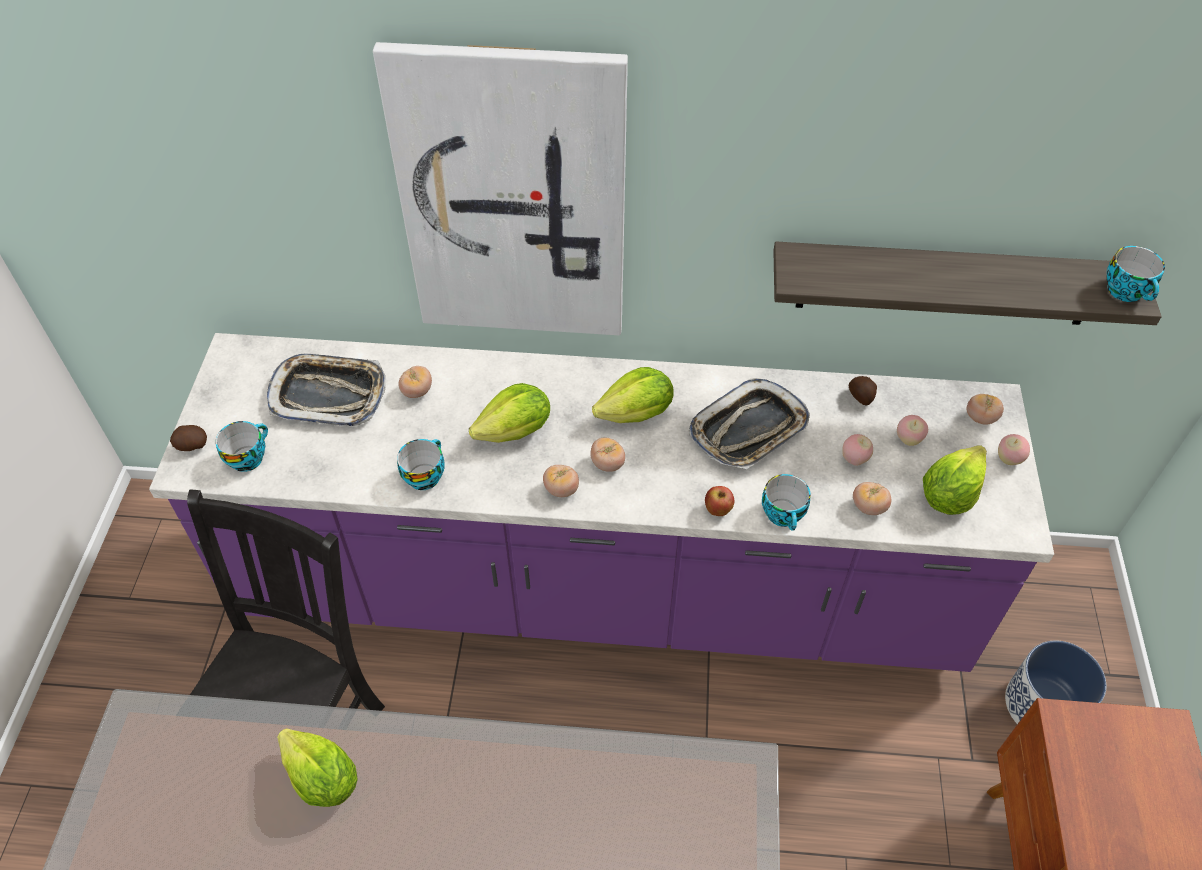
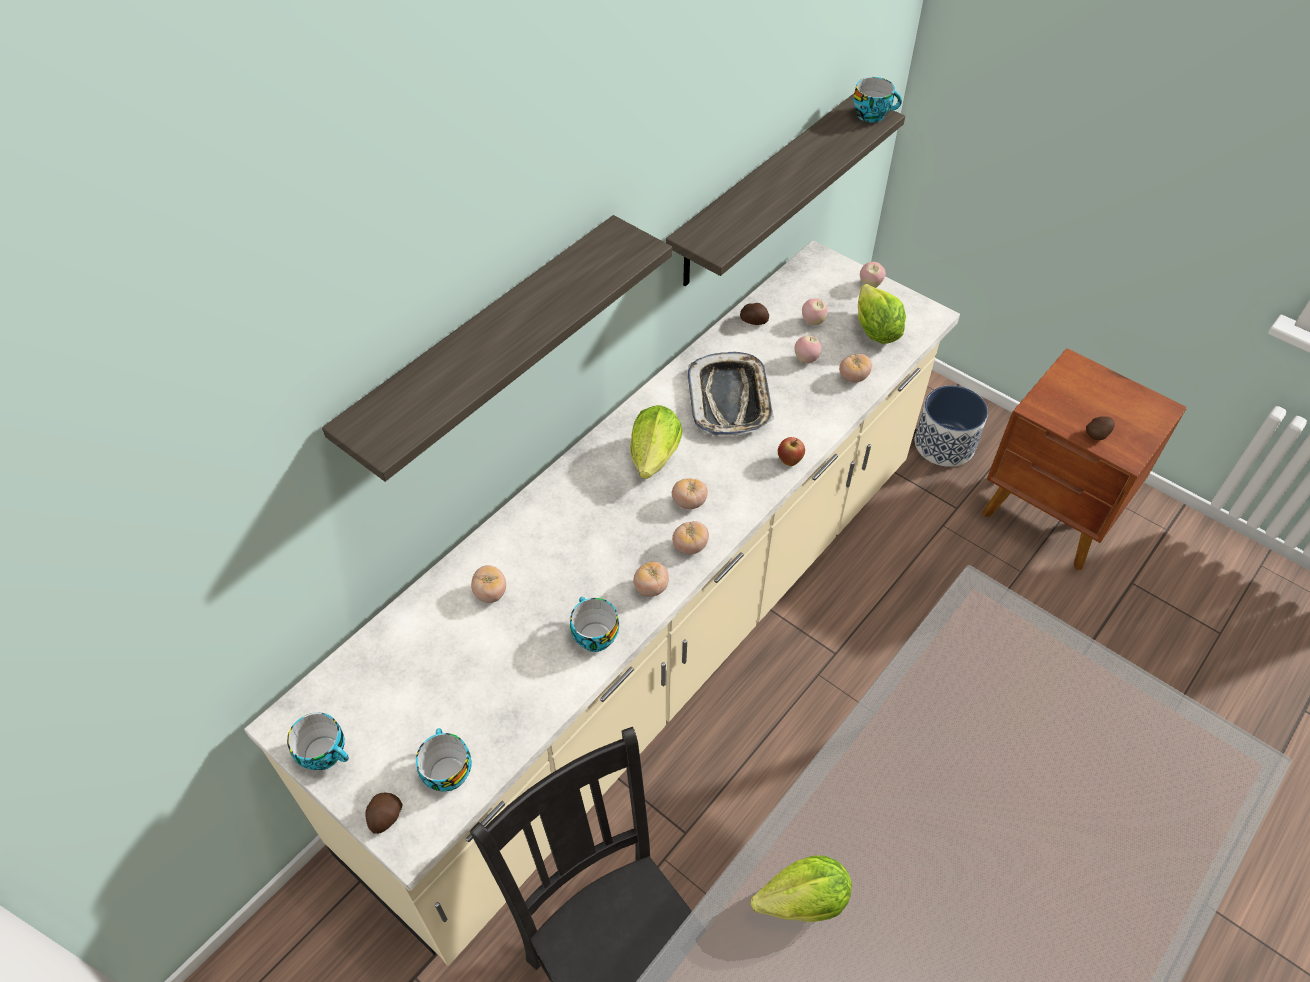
camera: 55 degrees left, 0 degrees up
(328, 395) = (428, 665): tray -> none
(513, 199) = (486, 346): picture -> shelf
(515, 431) = (602, 545): lettuce -> none
(601, 590) = (655, 645): purple counter -> beige counter
(784, 515) = (824, 426): cup -> cup (326, 753)
(980, 418) = (825, 275): tomato -> tomato (651, 588)
(1088, 800) = (1097, 434): none -> potato

